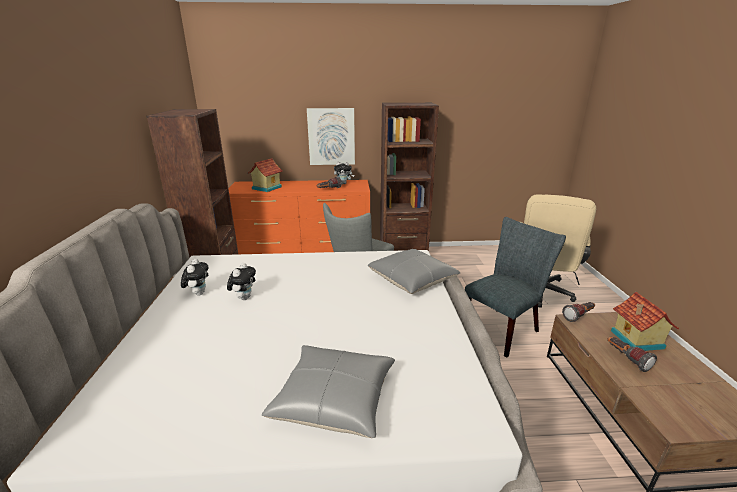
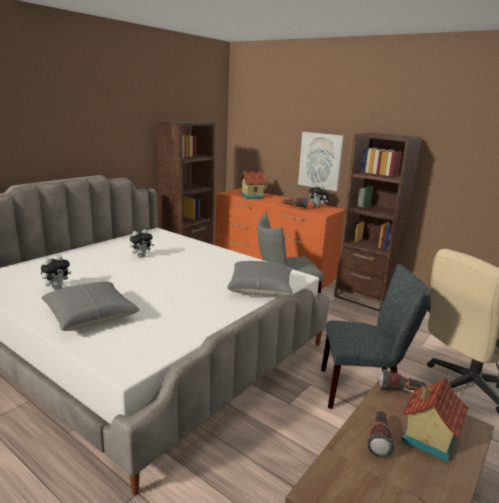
camera: 40 degrees right, 5 degrees down
(198, 293) = (125, 246): plush toy -> plush toy (57, 288)

